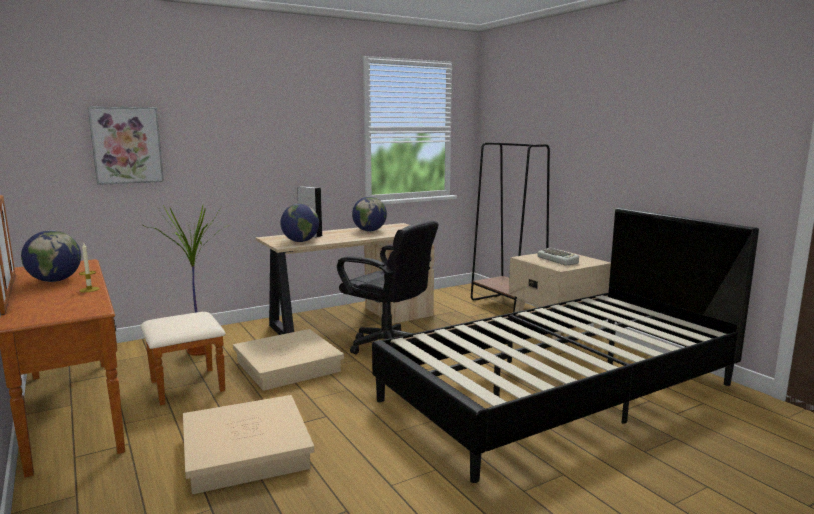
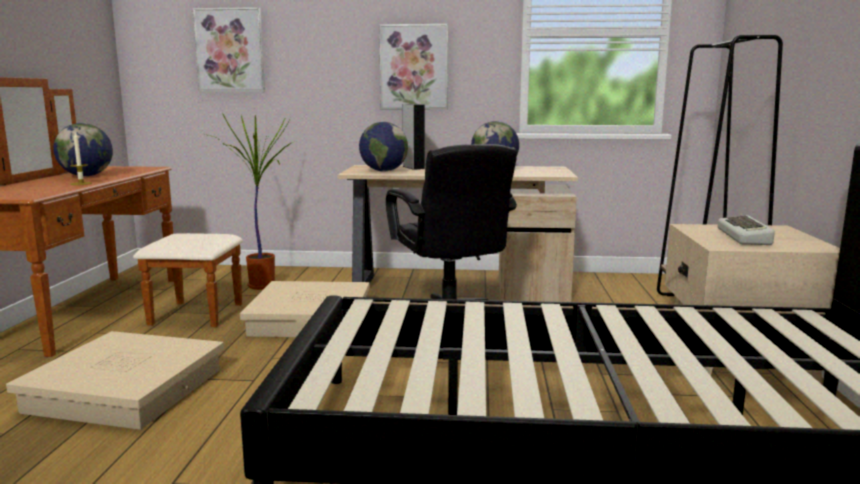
camera: 35 degrees right, 0 degrees up
(290, 156) = (414, 67): none -> picture

